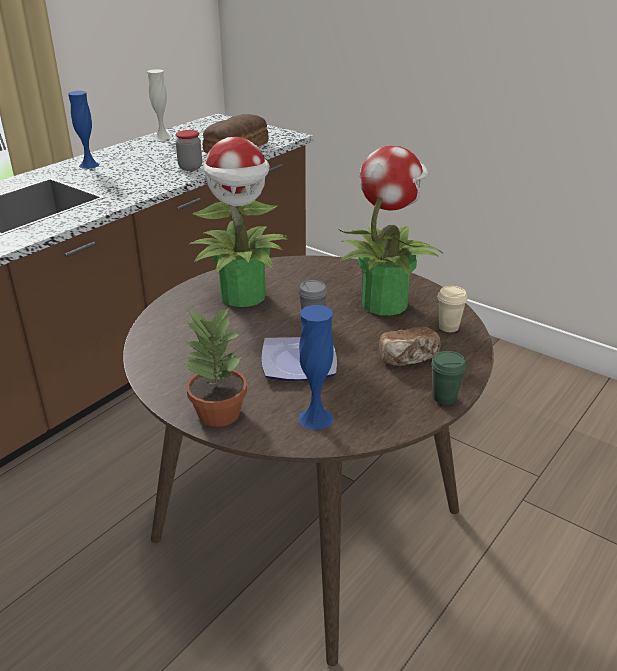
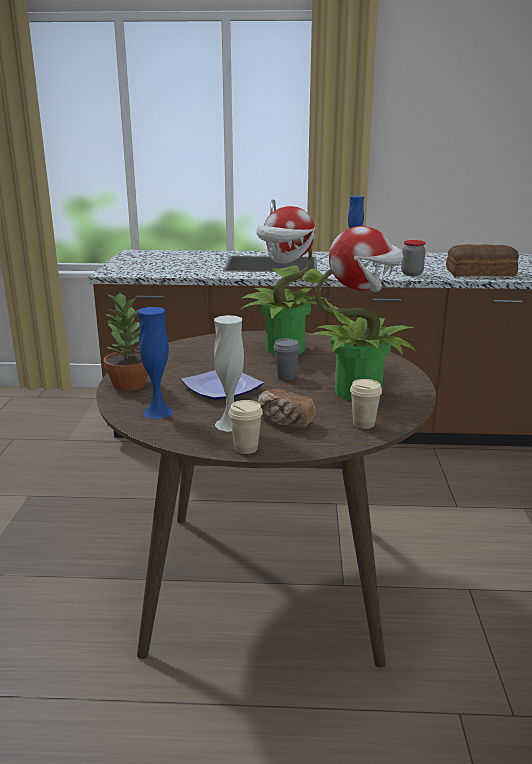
camera: 55 degrees right, 10 degrees down
(162, 137) = (443, 255): white vase -> white vase (230, 424)
(444, 398) = (246, 448): green cup -> beige cup

